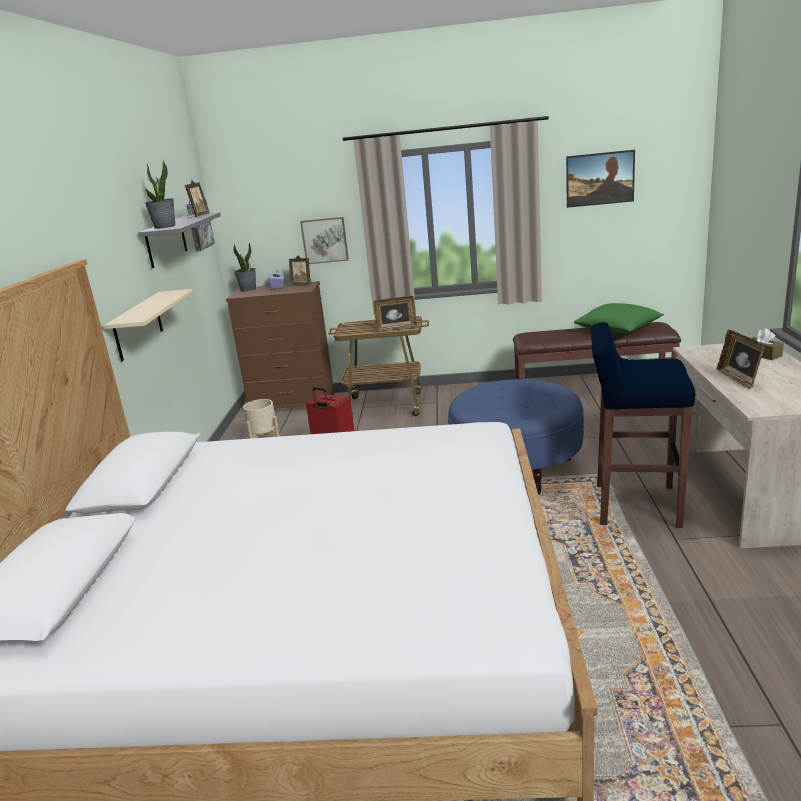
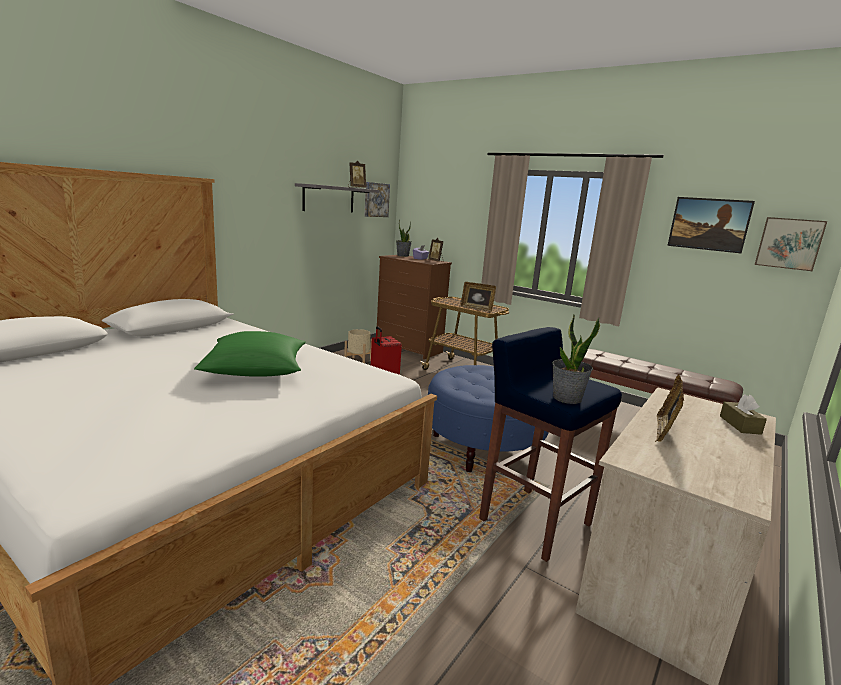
camera: 30 degrees right, 5 degrees down
(138, 326) = (268, 242): beige shelf -> none
(165, 227) = (316, 184): potted plant -> potted plant (567, 398)
(325, 240) = (462, 232): picture -> picture (789, 243)
(618, 330) = (678, 373): green pillow -> green pillow (256, 370)

